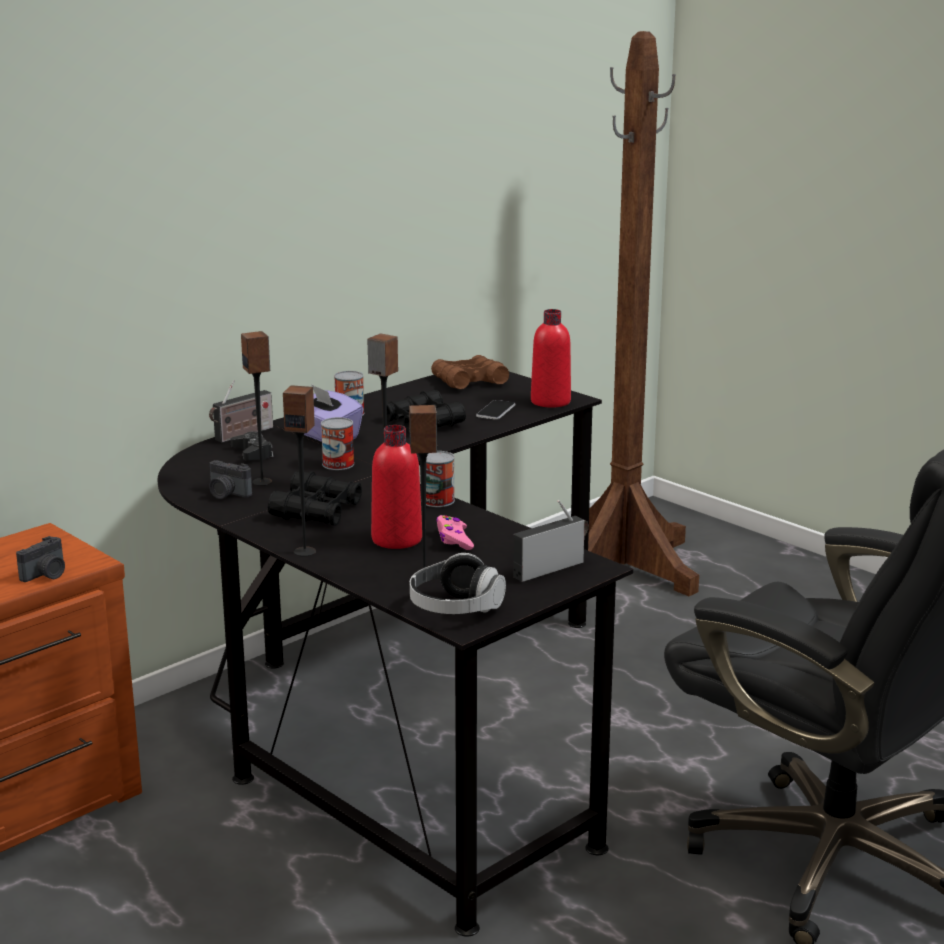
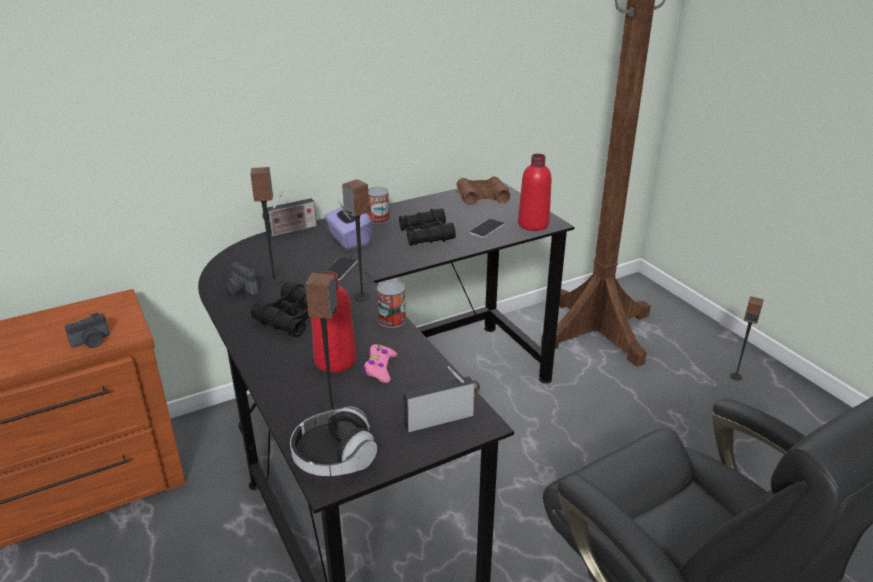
camera: 15 degrees right, 10 degrees up
(252, 453) = (286, 250): black game controller -> none
(305, 551) = (257, 363): speaker -> speaker (736, 376)
(338, 464) = (340, 269): can -> phone

